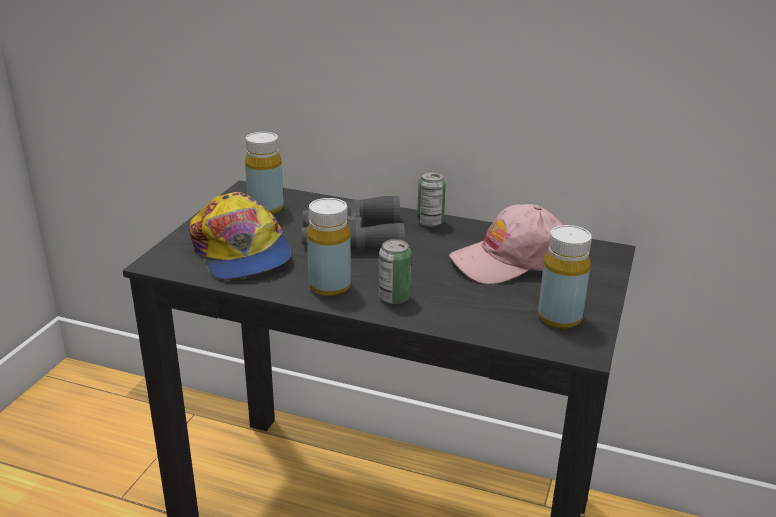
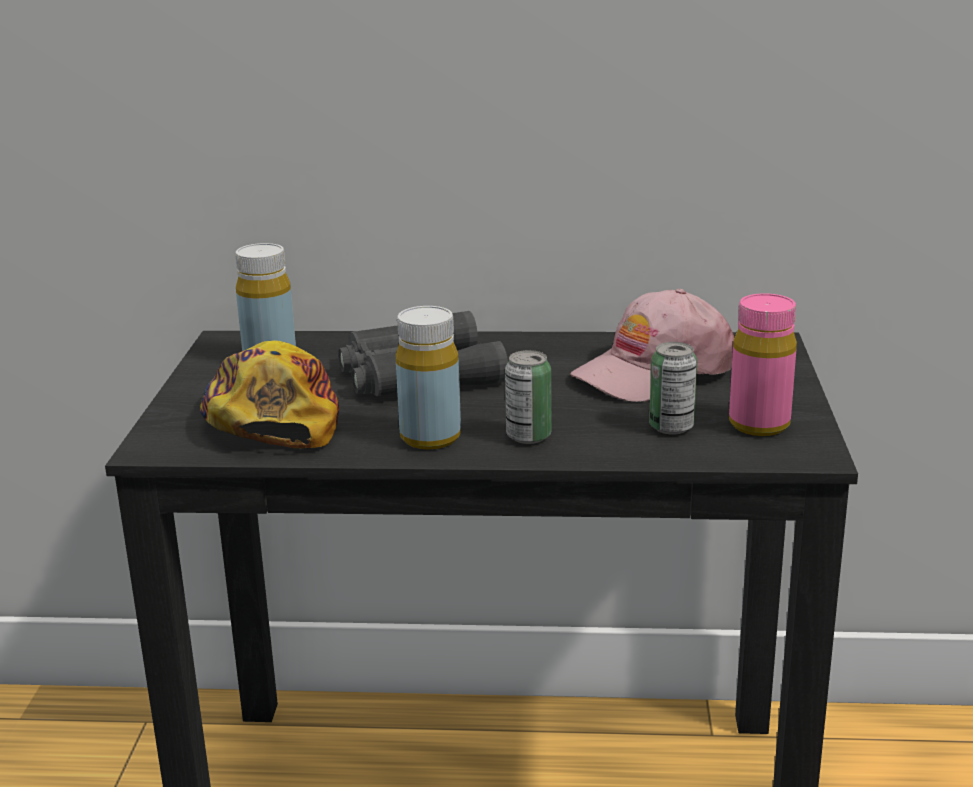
camera: 15 degrees left, 5 degrees down
(241, 252) = (271, 416): cap -> cap turned 150 degrees counterclockwise
(430, 222) = (516, 343): can -> can (671, 427)
(559, 318) = (759, 424): yellow bottle -> pink bottle

